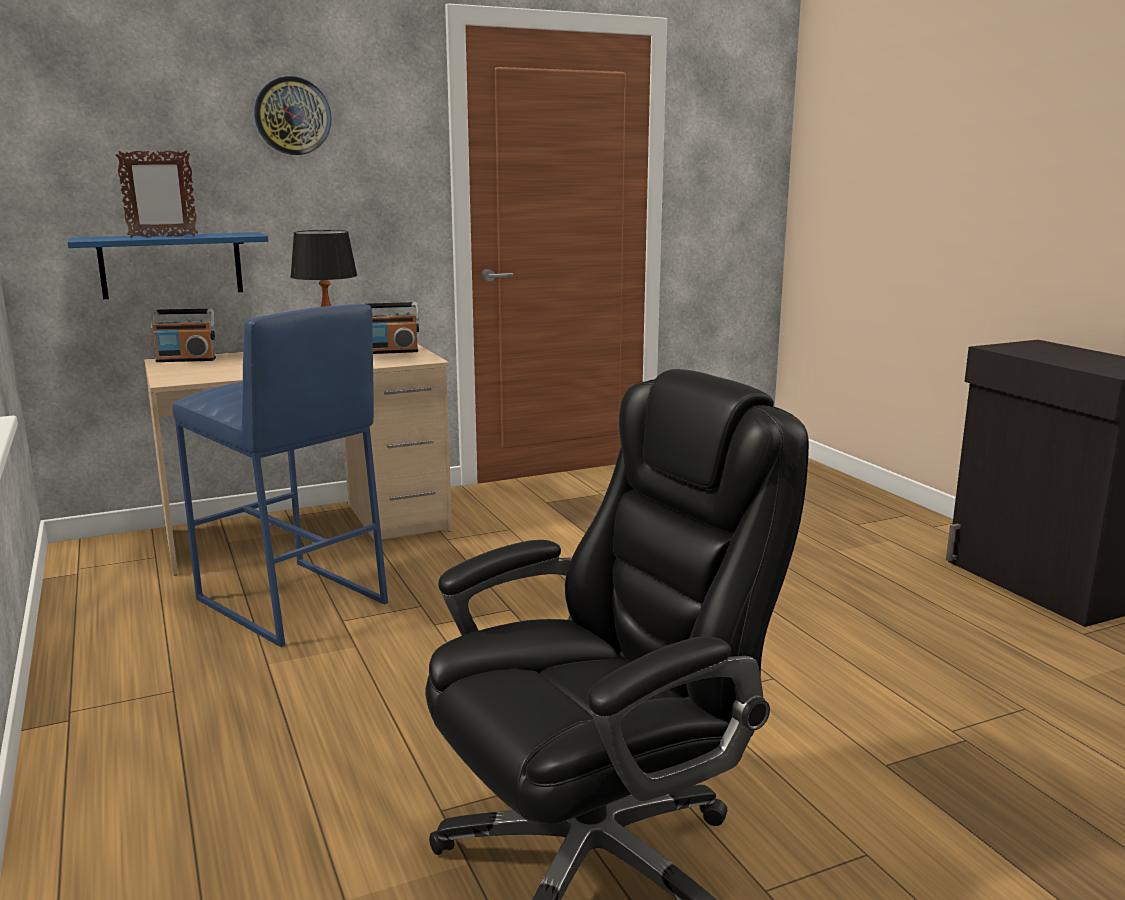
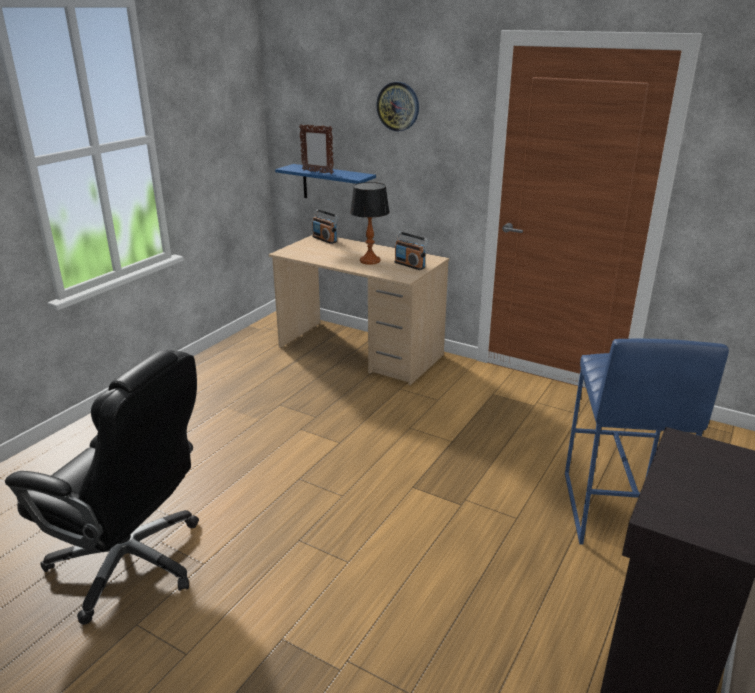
camera: 55 degrees right, 10 degrees up
(291, 602) = (284, 384): blue stool -> blue stool (614, 510)

